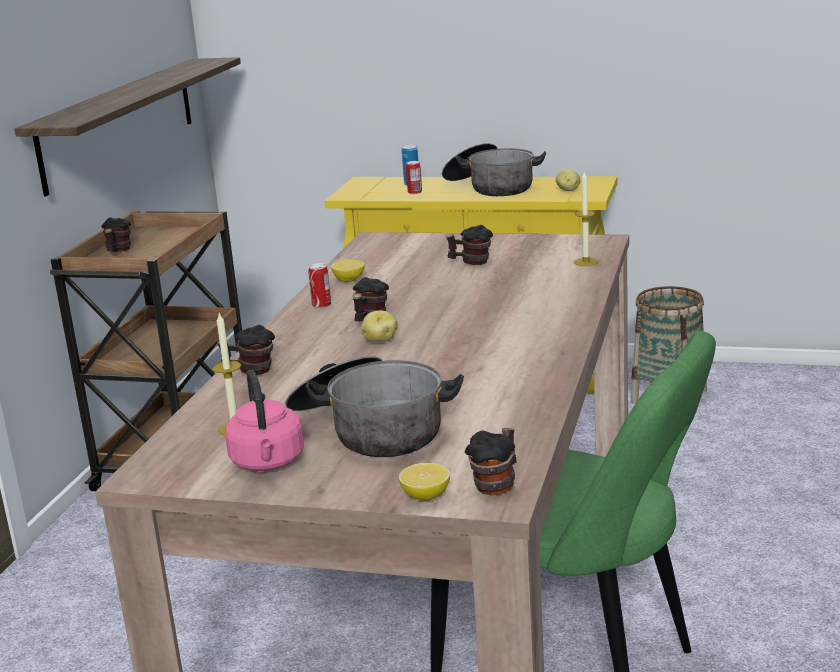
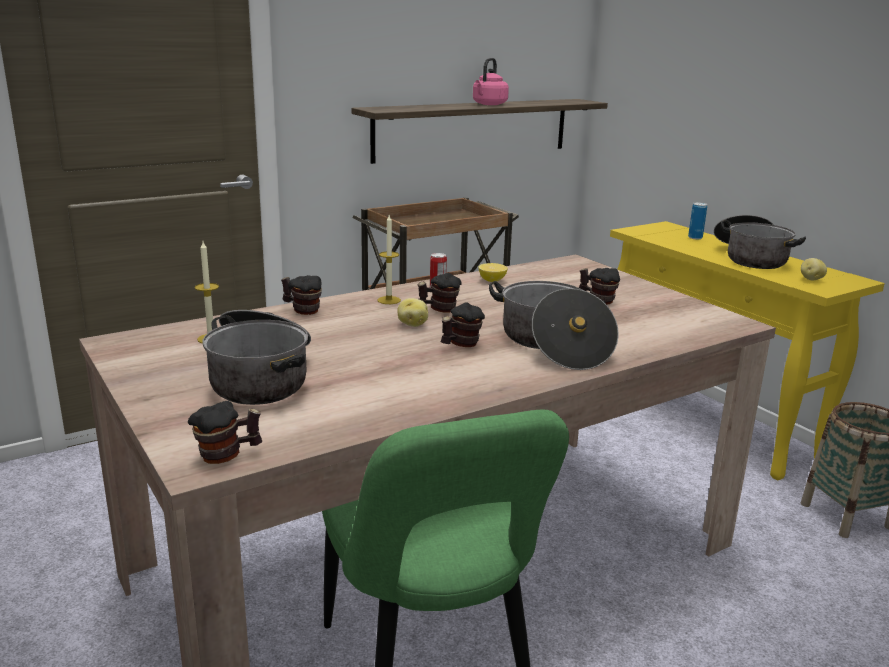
camera: 40 degrees right, 0 degrees up
(118, 252) = (418, 219): mug -> mug (460, 345)
(268, 463) = (171, 367): pink kettle -> pink kettle (489, 104)
(414, 192) = (684, 243): can -> none
(425, 496) = (175, 437): lemon -> none
(519, 308) = (552, 344): none -> cooking pot
(586, 262) = (685, 333): candle -> candle (389, 300)

